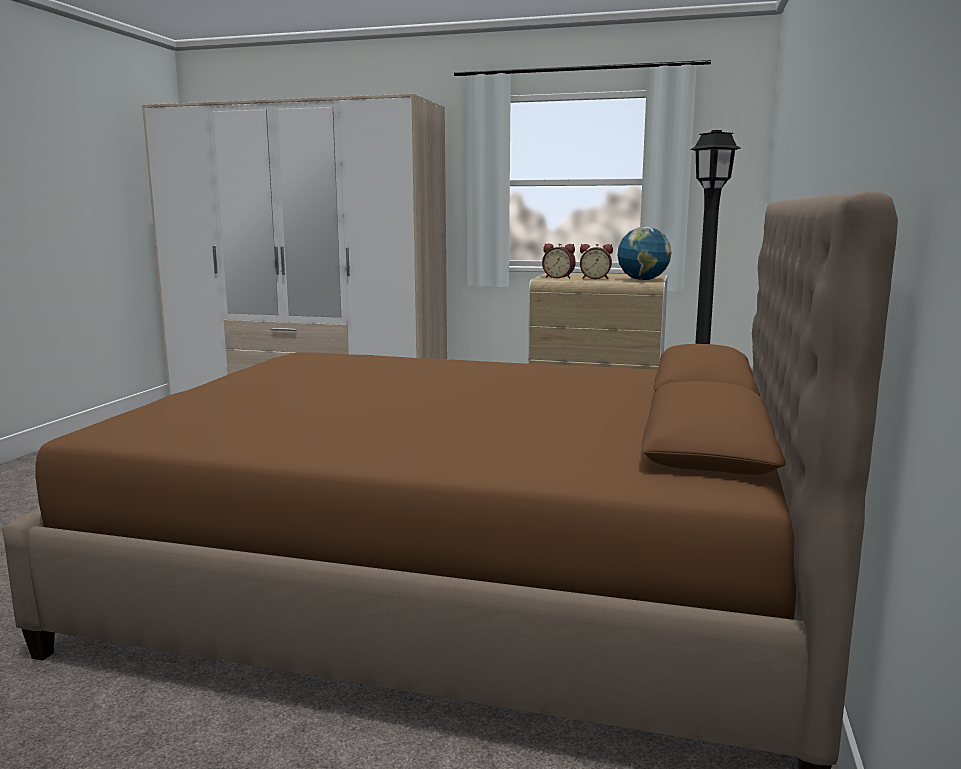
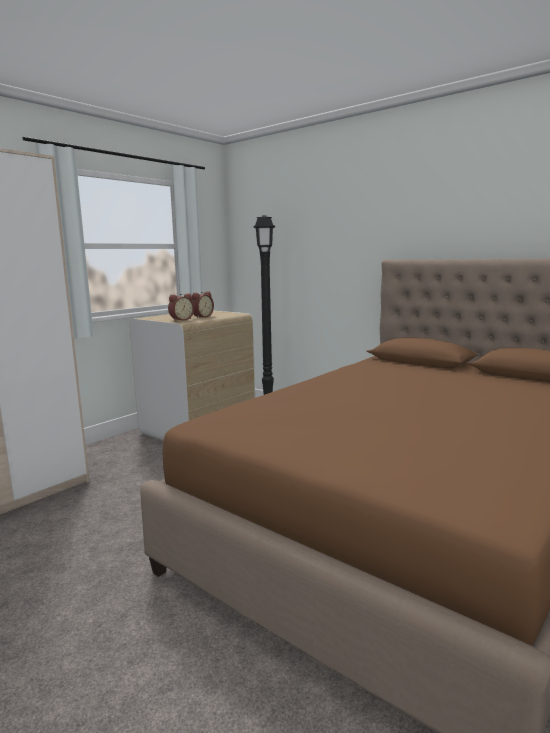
camera: 65 degrees left, 0 degrees up
(642, 280) = (229, 313): globe -> none

